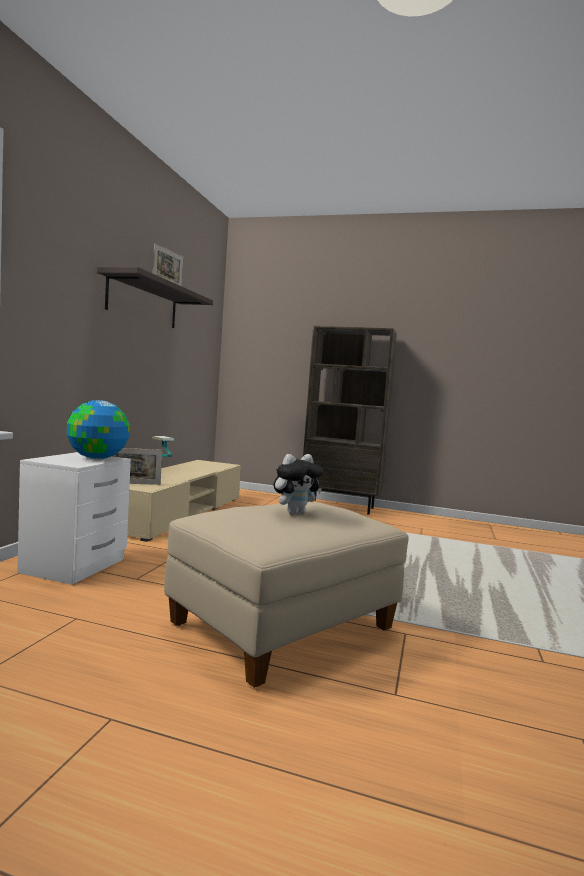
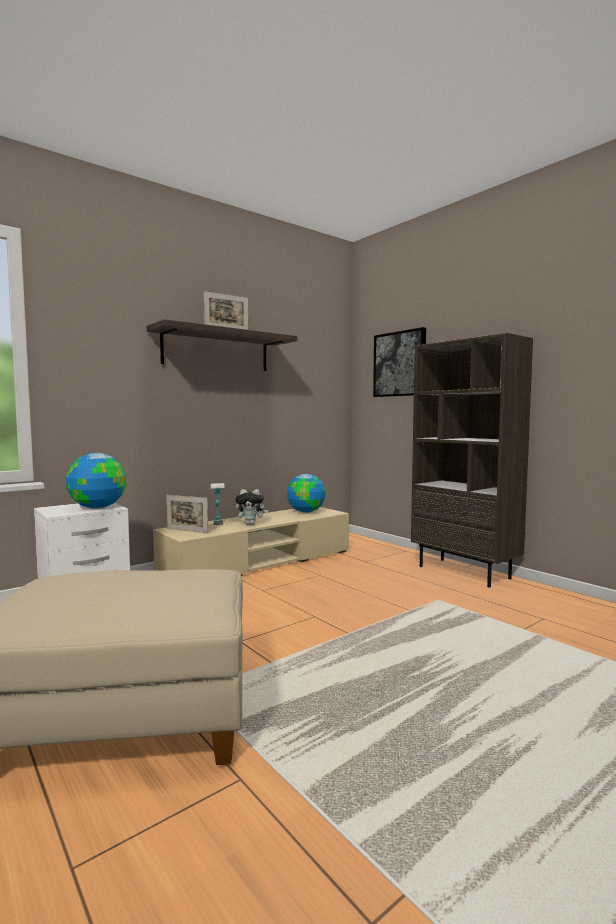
camera: 35 degrees right, 0 degrees up
(203, 464) = (306, 512): none -> globe
(276, 337) = (399, 364): none -> picture
(295, 513) = (128, 586): plush toy -> plush toy (251, 524)

